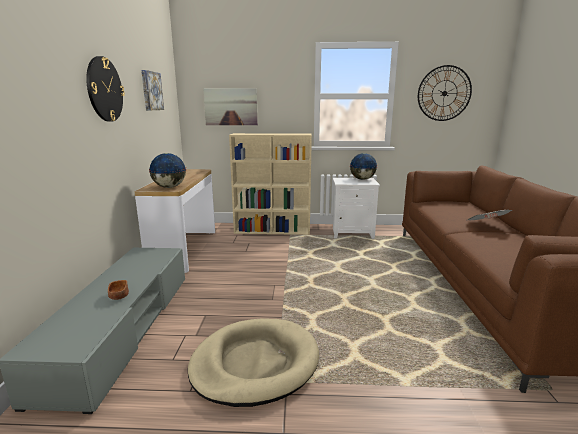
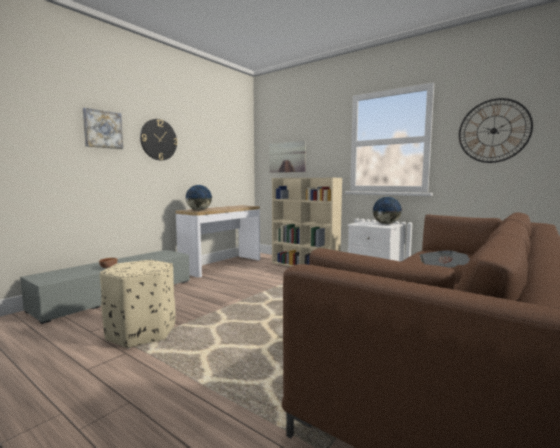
camera: 35 degrees right, 10 degrees down
(151, 91) = (215, 144): picture -> picture (102, 129)
(255, 364) = (141, 332): beige dog bed -> beige ottoman

